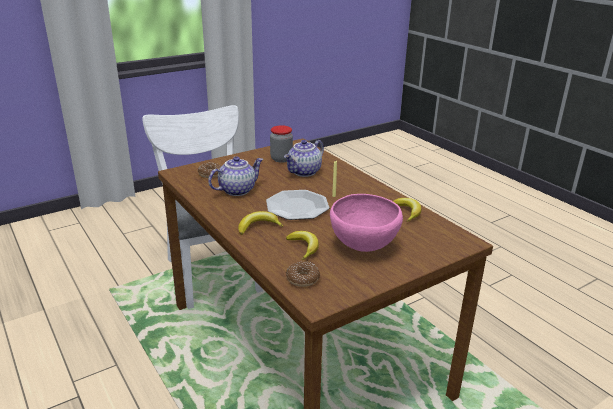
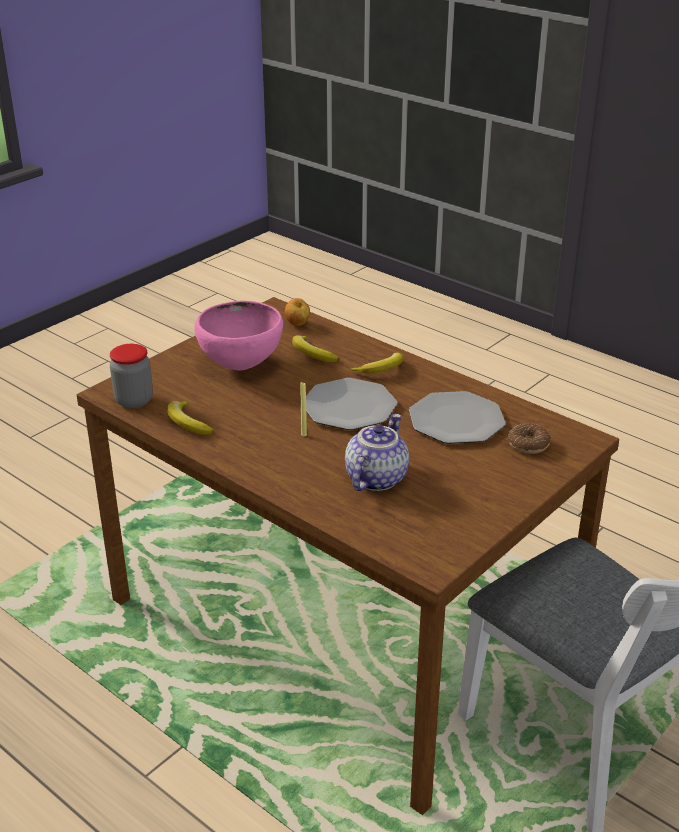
camera: 165 degrees right, 5 degrees up
(237, 190) = (456, 420): teapot -> plate
(281, 159) = (438, 506): jar -> jar (134, 400)
(302, 279) = (297, 324): donut -> apple

